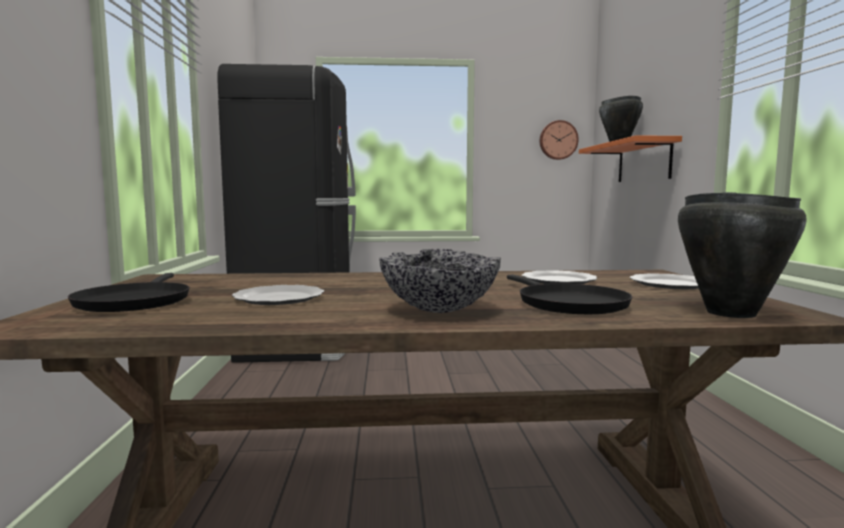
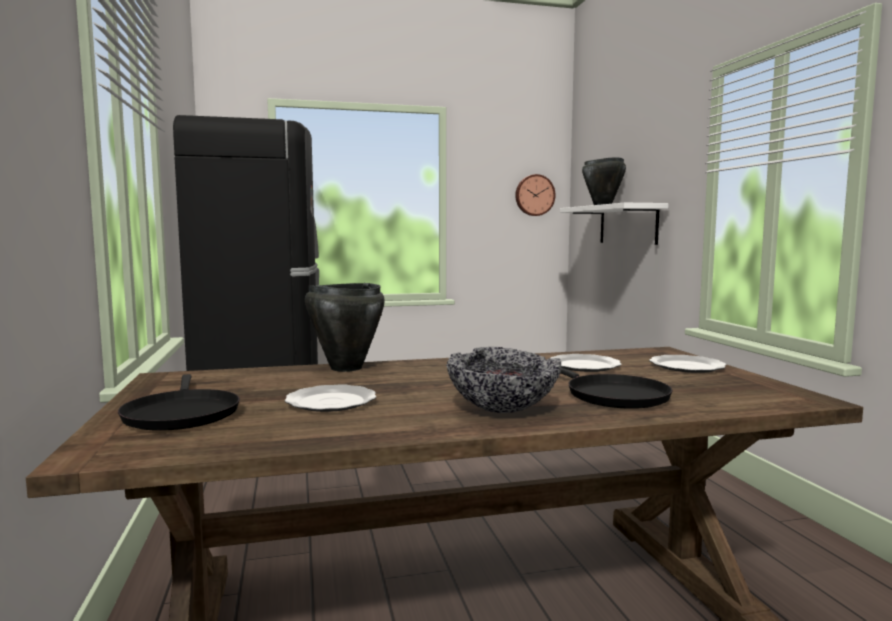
camera: 10 degrees left, 0 degrees up
(644, 162) = (628, 224): orange shelf -> white shelf
(729, 313) = (753, 400): black cooking pot -> black cooking pot (345, 368)

